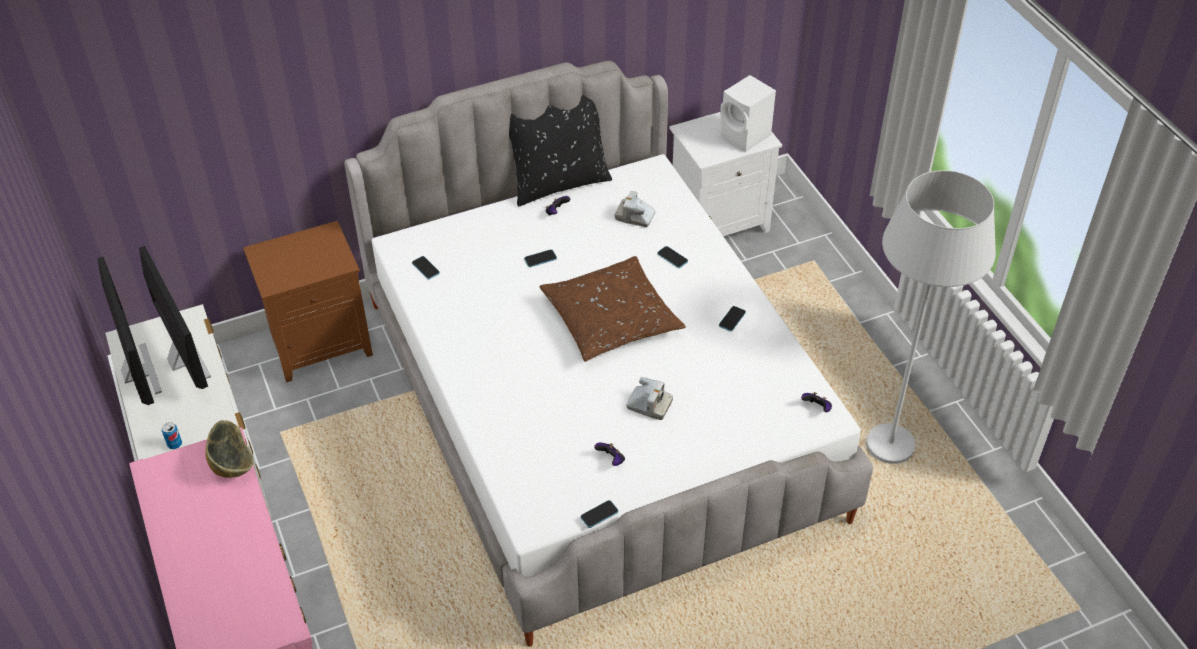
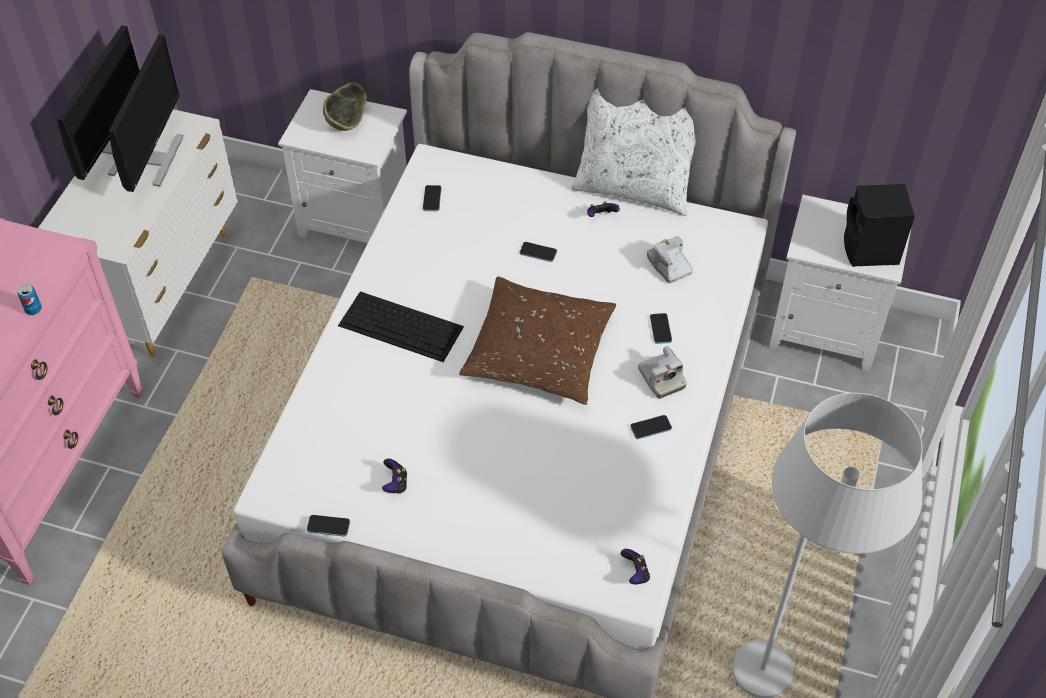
camera: 40 degrees right, 5 degrees up
(174, 444) = (78, 226): can -> can (33, 309)
(232, 465) = (55, 268): bowl -> bowl (347, 122)
(321, 343) = (358, 221): brown nightstand -> white nightstand
(500, 361) = (402, 326): none -> keyboard
(559, 182) = (634, 188): black pillow -> white pillow
(649, 405) = (483, 457): camera -> camera (661, 379)
(746, 137) = (870, 251): white speaker -> black speaker

